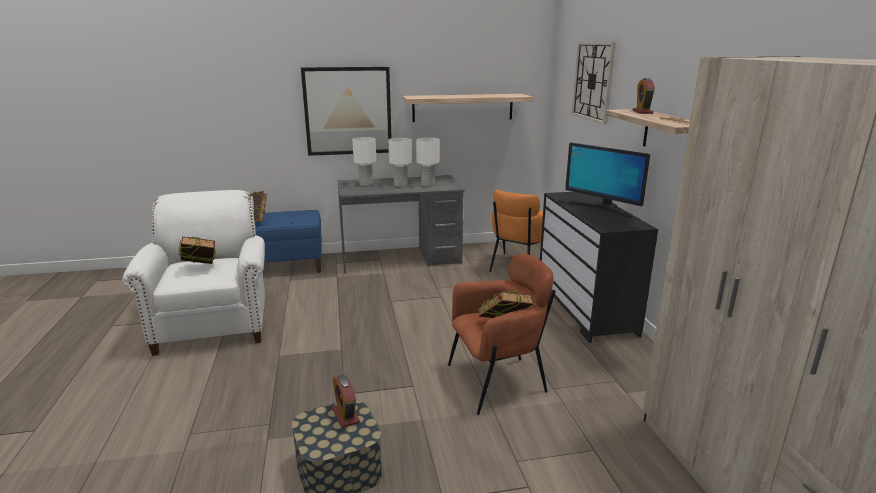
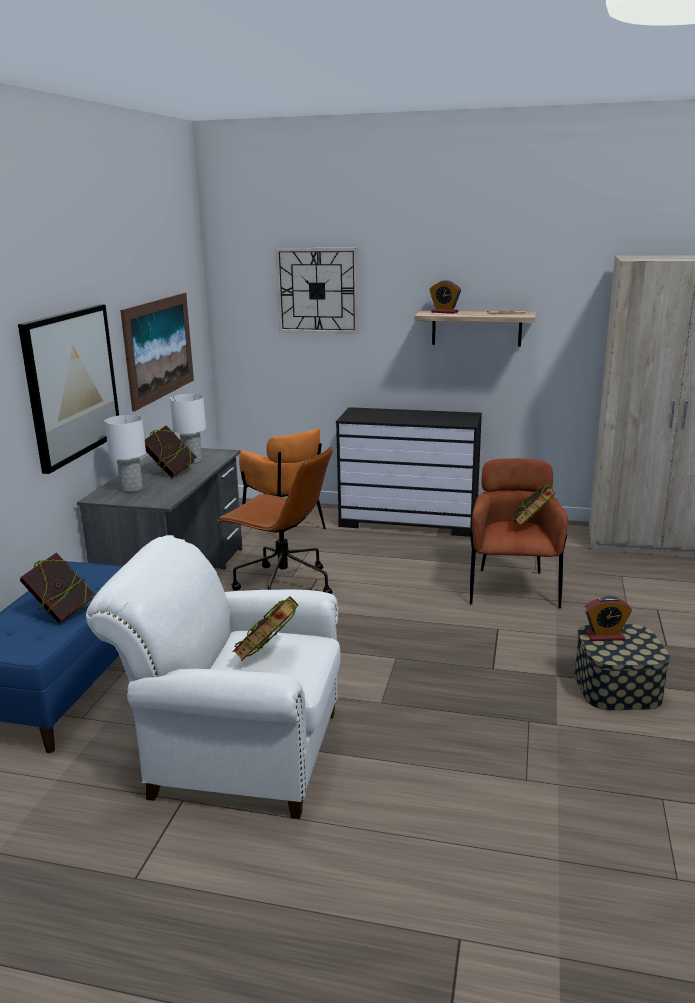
camera: 65 degrees left, 0 degrees up
(401, 185) = (170, 472): white table lamp -> book
(420, 288) = (282, 585): none -> brown office chair
(463, 107) = (159, 348): shelf -> picture
(602, 208) = (410, 414): monitor -> none

